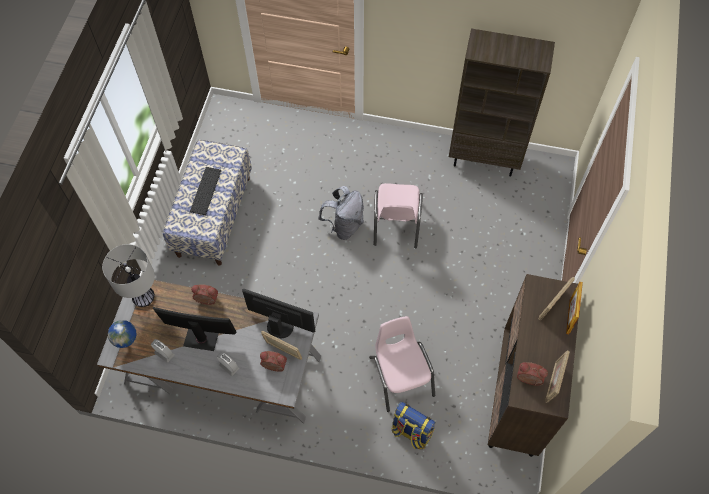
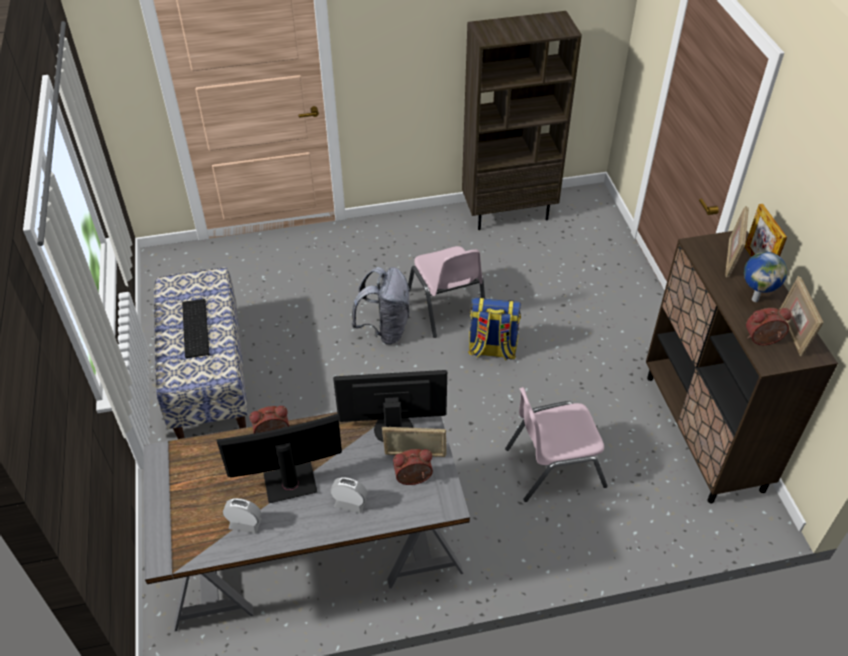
camera: 25 degrees left, 15 degrees down
(129, 343) = (183, 531): globe -> globe (755, 299)
(143, 298) = (177, 466): table lamp -> none
(401, 376) = (554, 466): pink chair -> pink chair turned 60 degrees counterclockwise
(411, 432) = (606, 525): backpack -> backpack (492, 350)

